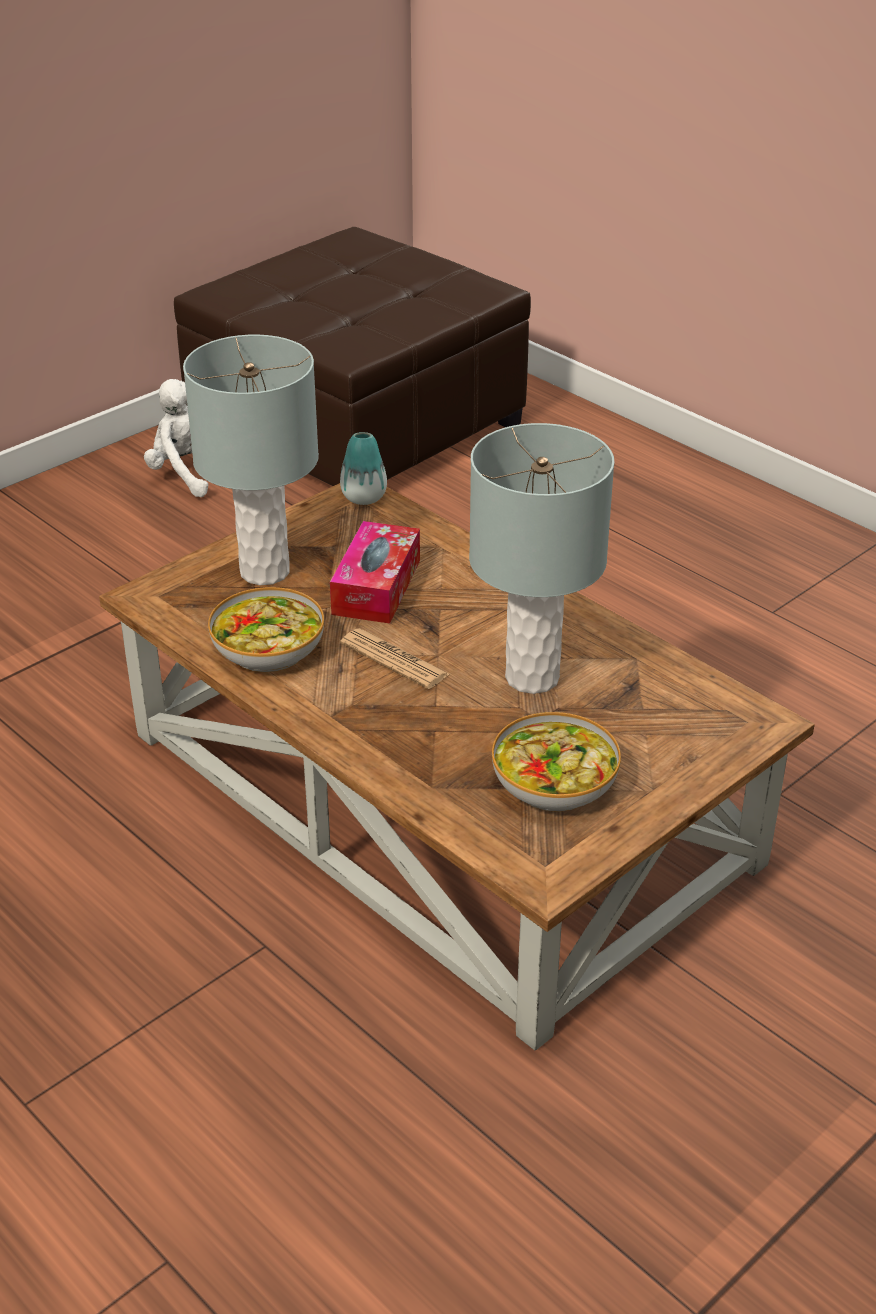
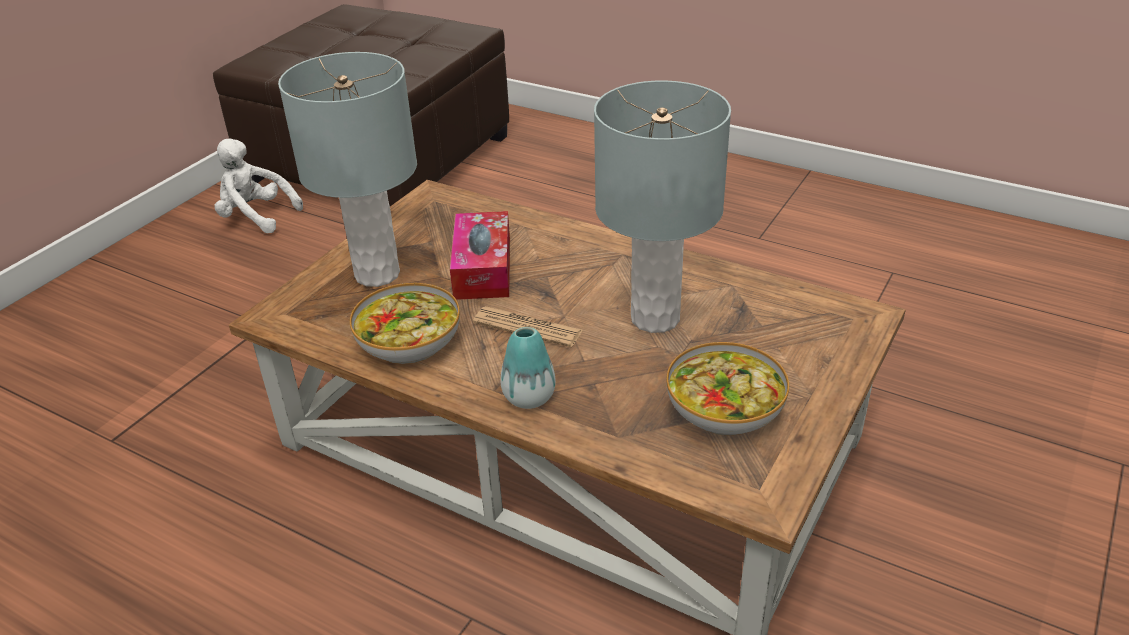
camera: 15 degrees left, 0 degrees up
(364, 498) = (438, 198): vase -> vase (529, 397)

